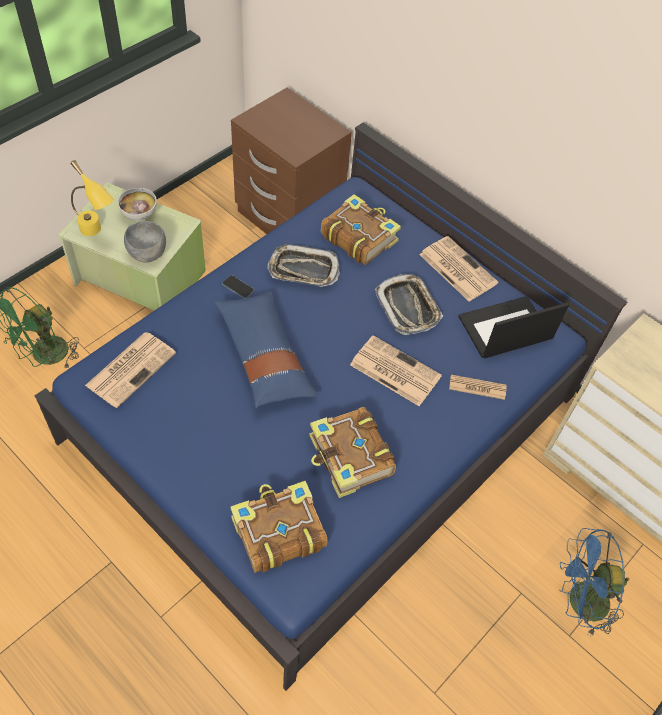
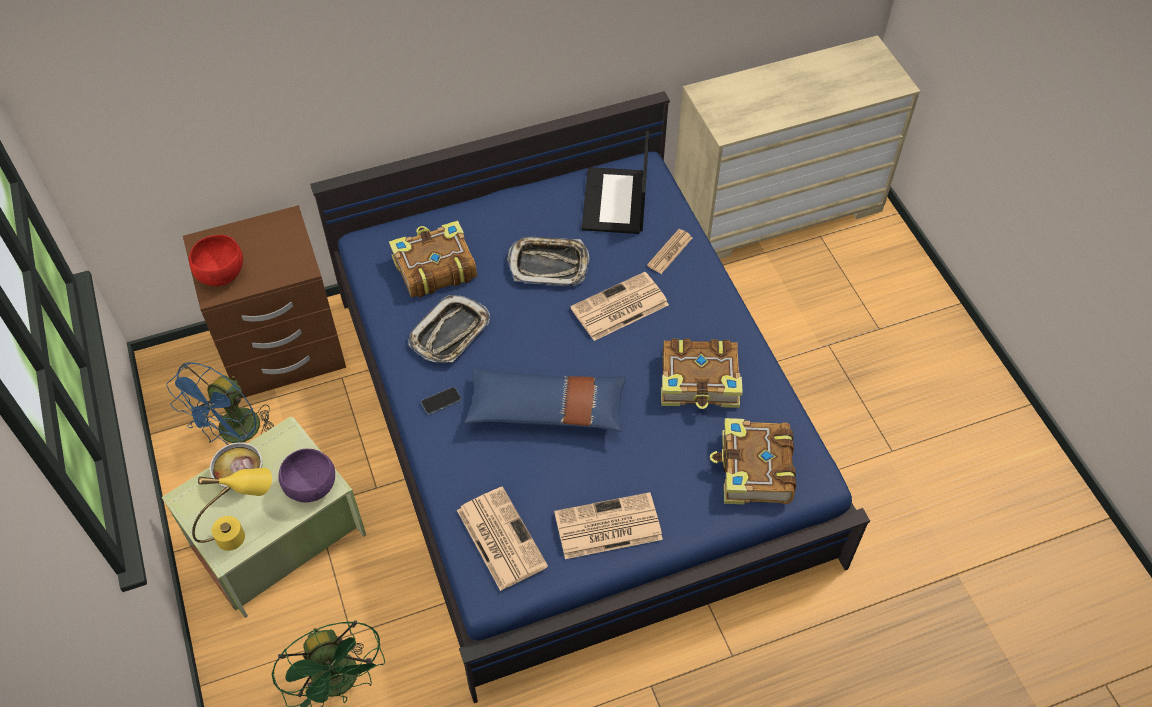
camera: 60 degrees left, 0 degrees up
(147, 254) = (311, 487): grey bowl -> purple bowl
(264, 118) = (221, 275): none -> red bowl
(456, 268) = (522, 205): newspaper -> newspaper (606, 527)
(579, 602) = (853, 307): blue fan -> blue fan (235, 435)

